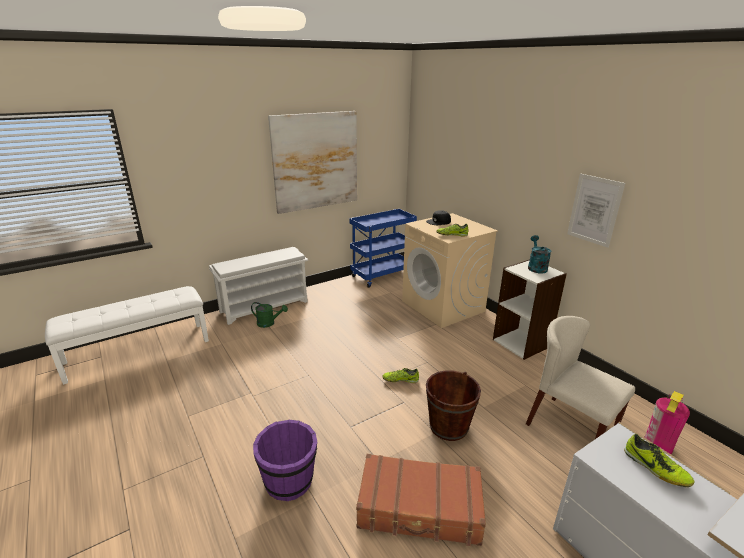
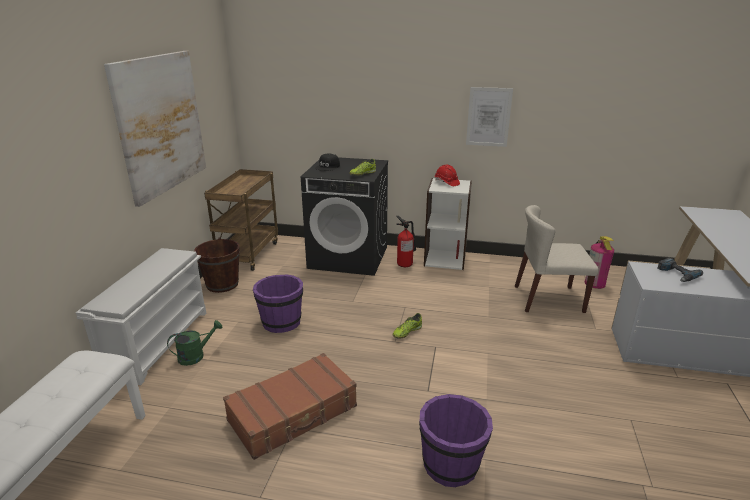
camera: 45 degrees left, 0 degrees up
(335, 328) = (281, 322): none -> purple bucket
(382, 275) = (248, 253): blue cart -> brown cart
(420, 508) = (554, 407): brown suitcase -> brown suitcase (293, 414)
(443, 306) = (349, 257): beige washing machine -> black washing machine
(448, 426) = (489, 343): brown bucket -> brown bucket (222, 284)
(479, 331) = (405, 264): none -> fire extinguisher
(536, 267) = (446, 182): turquoise watering can -> red hard hat
(655, 468) = (676, 274): shoe -> power drill

